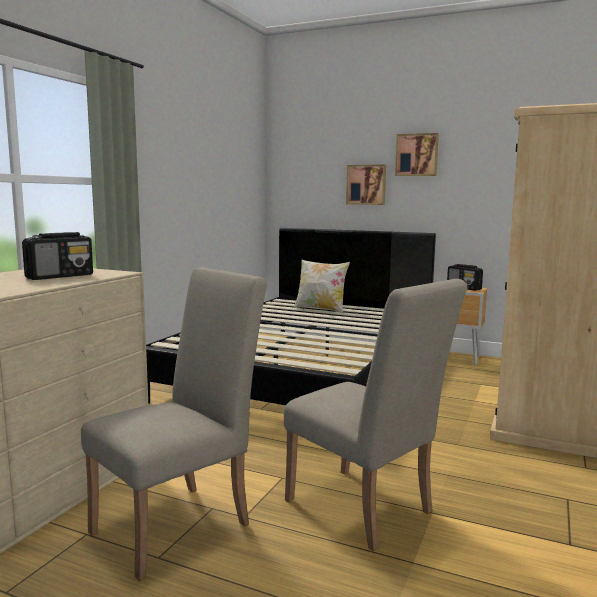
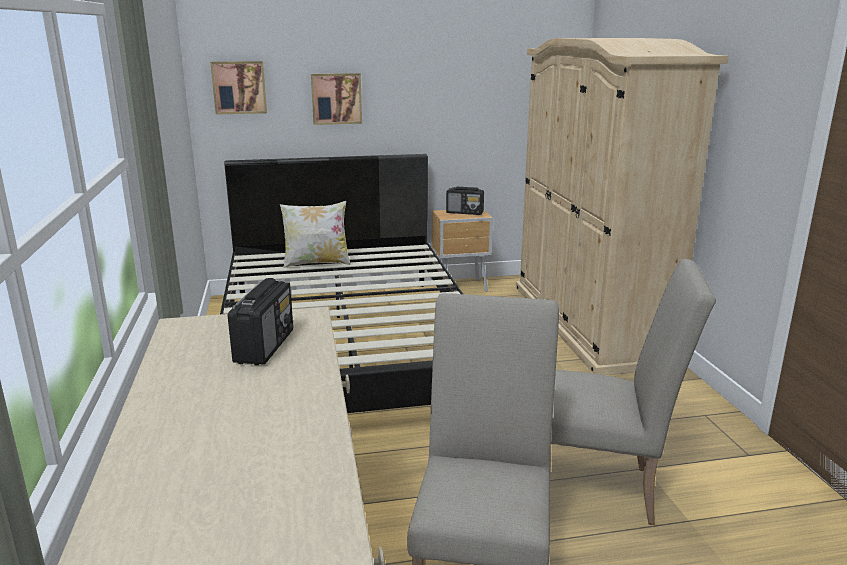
camera: 35 degrees left, 10 degrees up
(417, 155) = (396, 61): picture -> picture (239, 87)

